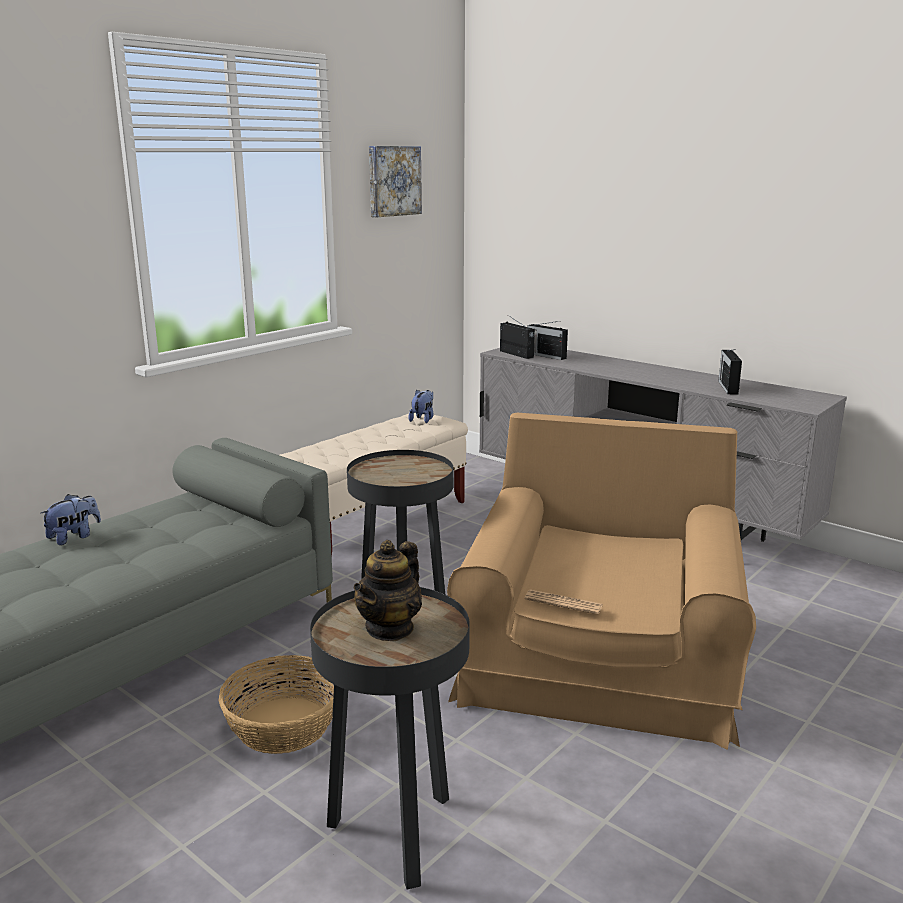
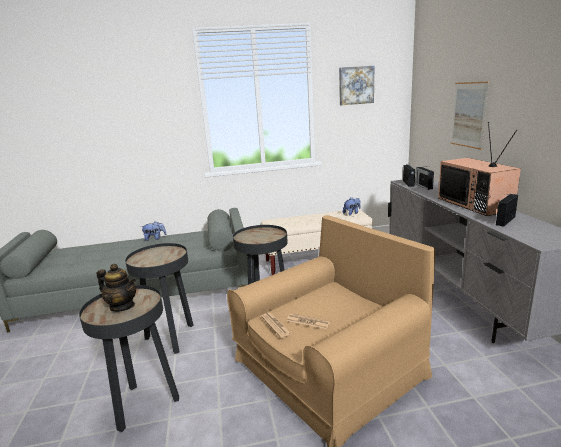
camera: 40 degrees right, 0 degrees up
(284, 725) = (172, 339): basket -> black side table
(390, 628) = (122, 306): teapot -> teapot turned 135 degrees counterclockwise
(594, 585) = (308, 322): none -> newspaper
(606, 237) = (468, 115): none -> picture
(659, 372) = (476, 204): none -> television

